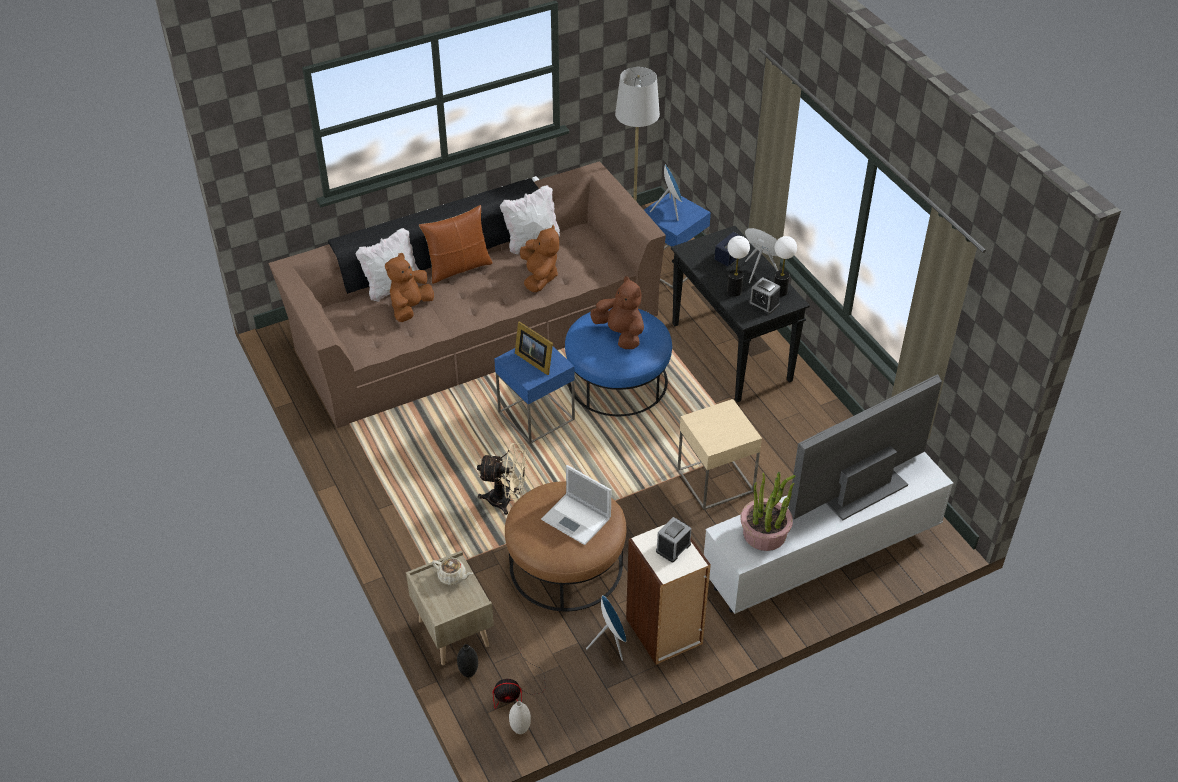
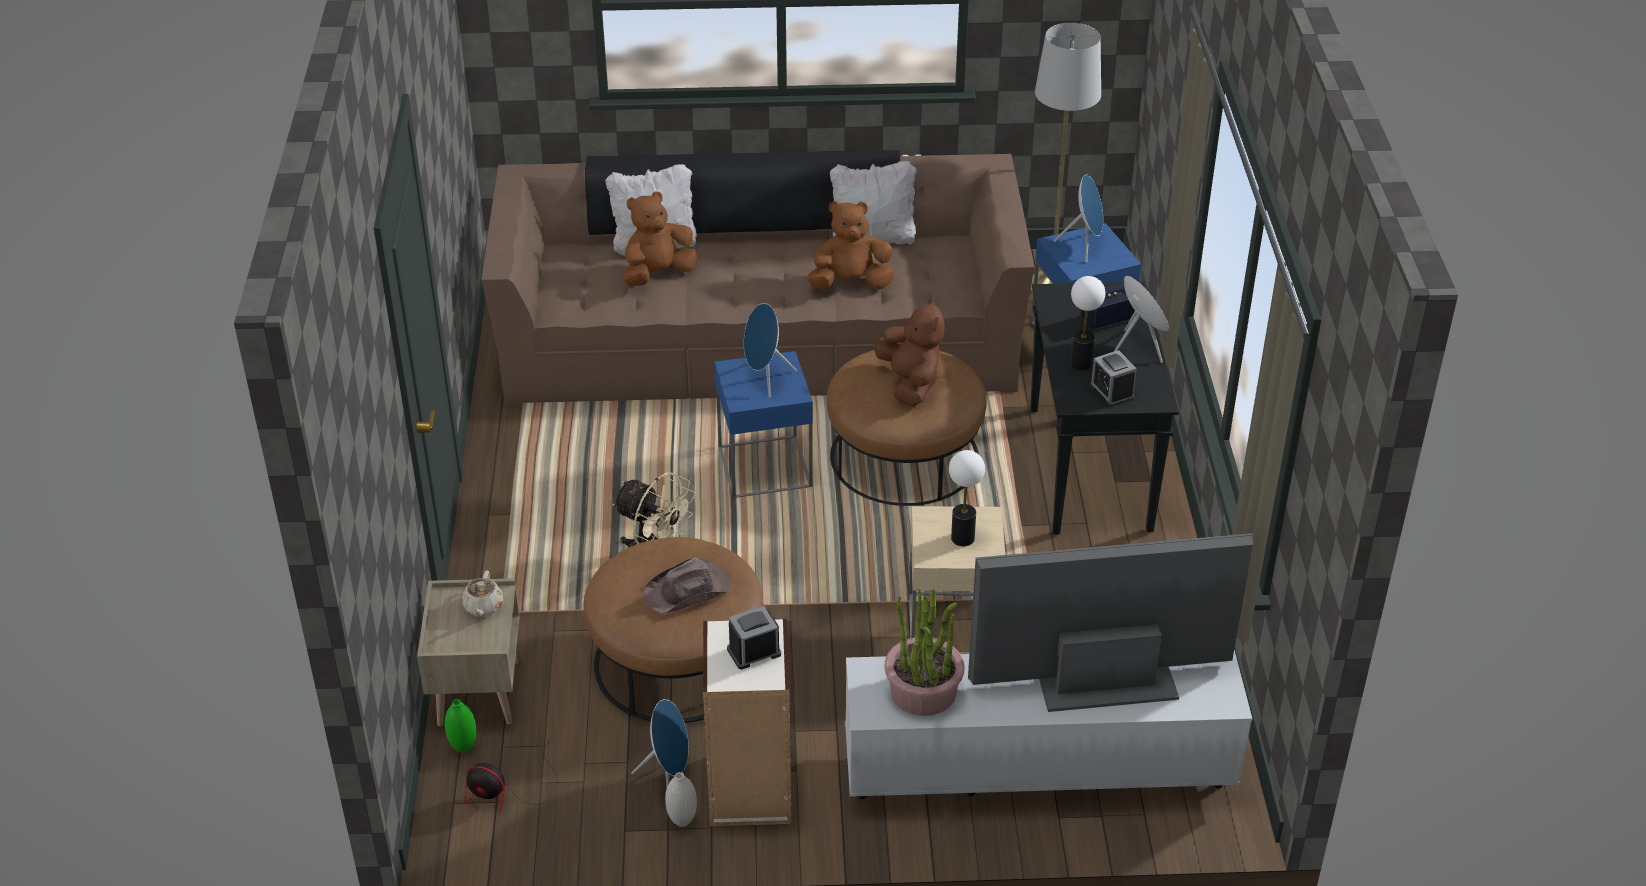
camera: 25 degrees right, 5 degrees down
(452, 577) = (483, 607): beige teapot -> beige teapot turned 45 degrees clockwise
(458, 268) = (754, 245): brown pillow -> none
(468, 673) = (463, 747): black vase -> green vase
(520, 729) = (480, 839): white vase -> white vase (682, 821)
(534, 360) = (765, 378): picture frame -> blue speaker
(539, 277) = (850, 283): brown plush toy -> brown plush toy turned 120 degrees counterclockwise
(577, 519) = (688, 591): laptop -> brown hat
(618, 381) = (904, 457): blue ottoman -> brown ottoman
(780, 292) = (1147, 382): table lamp -> table lamp (962, 538)

